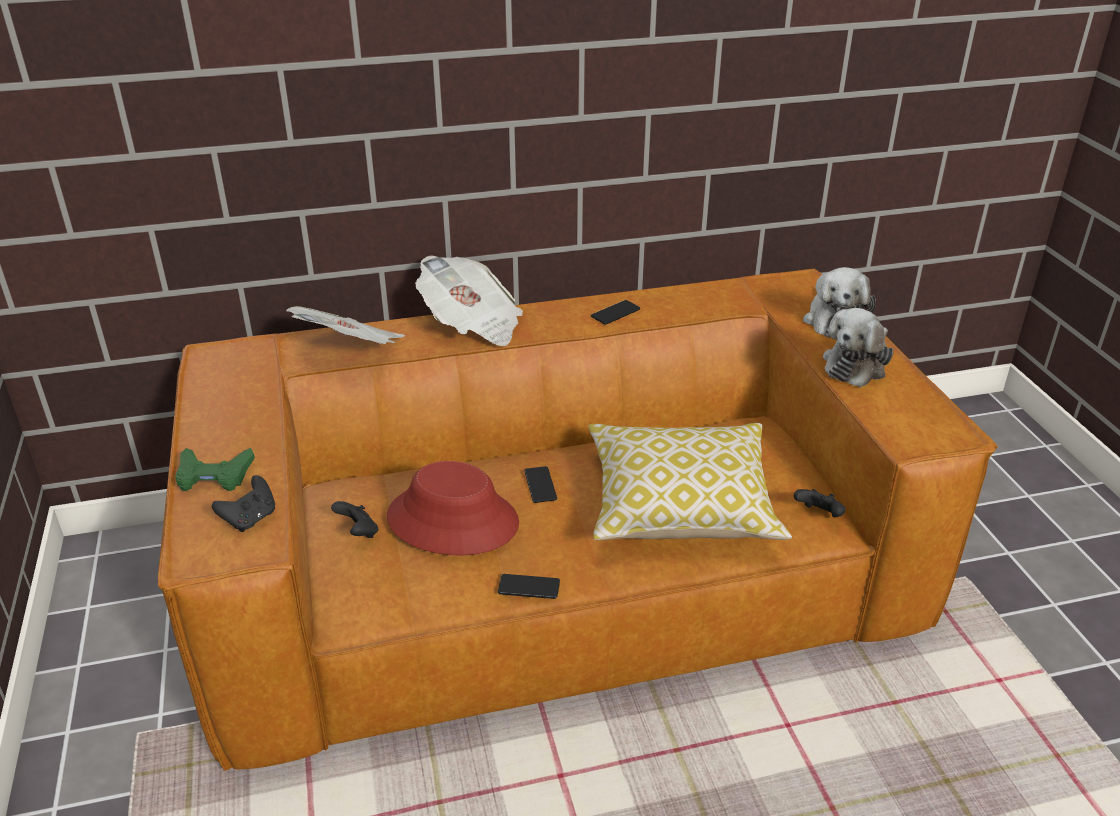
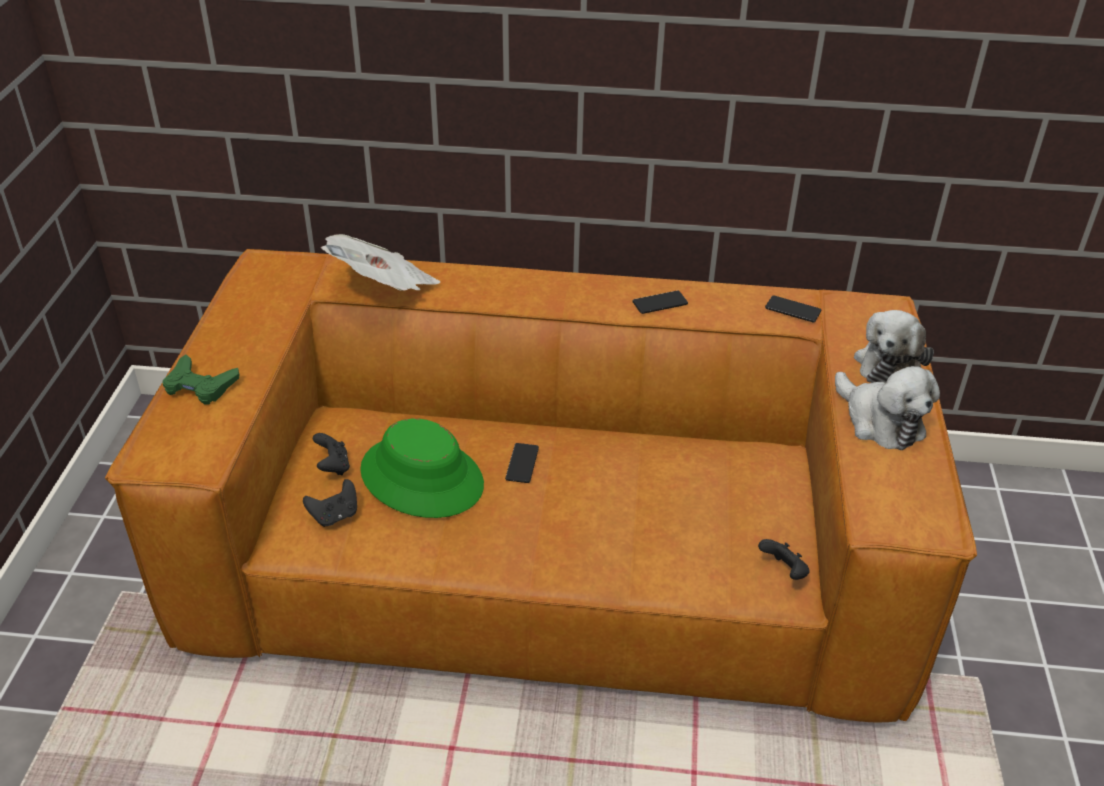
camera: 20 degrees right, 5 degrees up
(250, 519) = (207, 436): black game controller -> black game controller (335, 516)
(453, 520) = (422, 477): red hat -> green hat
(472, 325) = (510, 285): newspaper -> none
(529, 587) = (456, 564): phone -> phone (793, 310)
(681, 504) = (649, 520): pillow -> none
(856, 365) = (880, 421): plush toy -> plush toy turned 90 degrees counterclockwise

